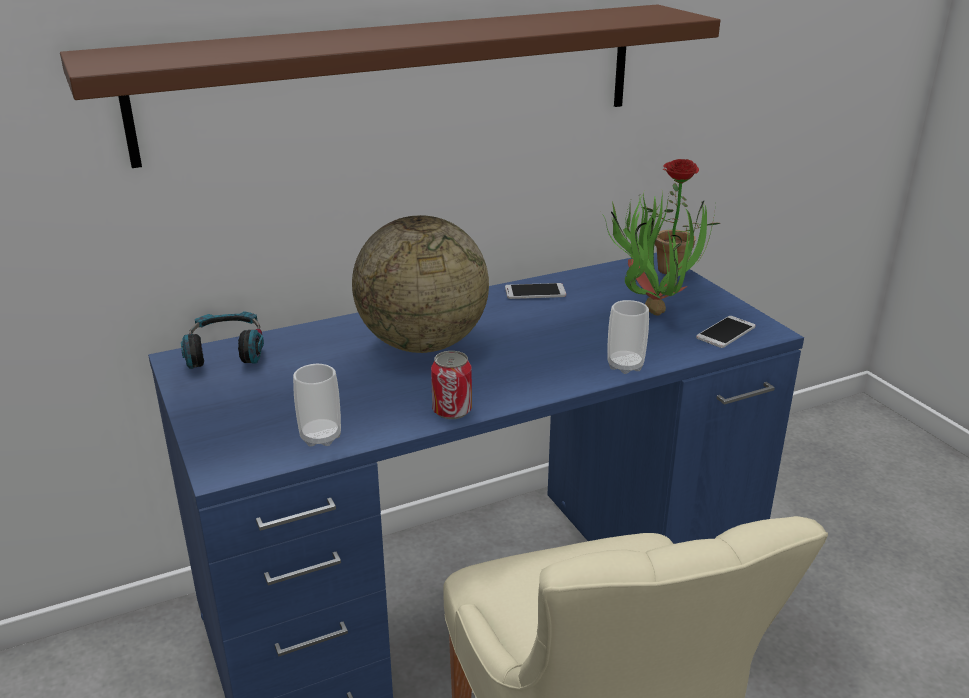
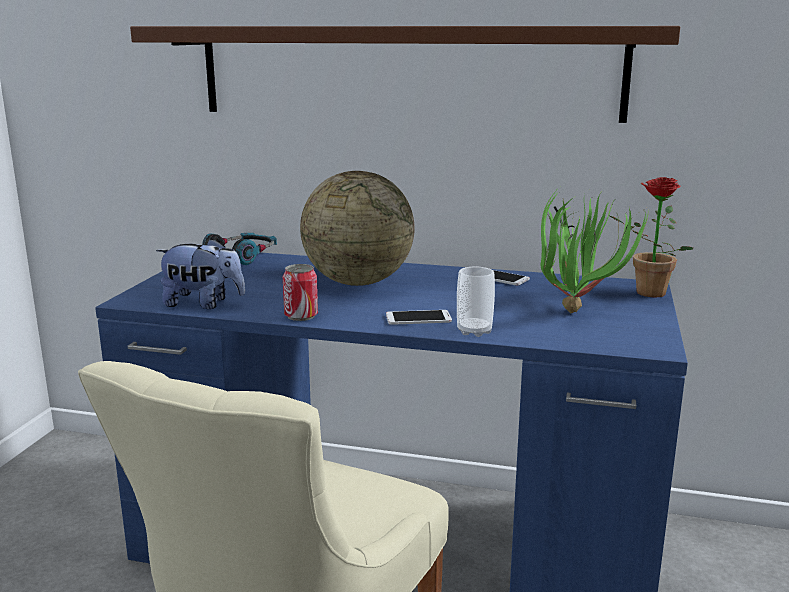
camera: 40 degrees right, 10 degrees down
(320, 437) = (203, 304): cup -> plush toy
(725, 332) = (611, 338): phone -> phone (418, 318)

